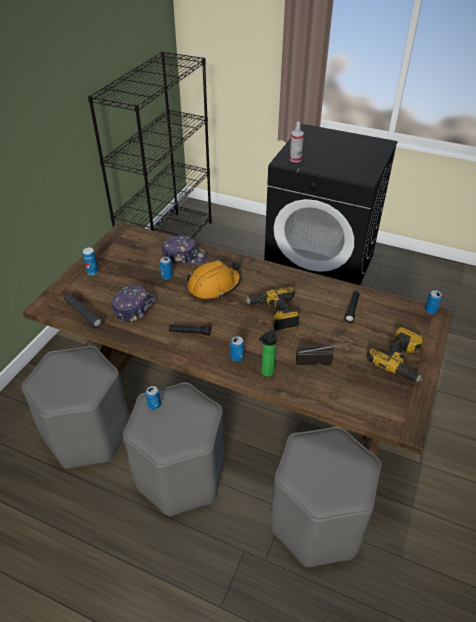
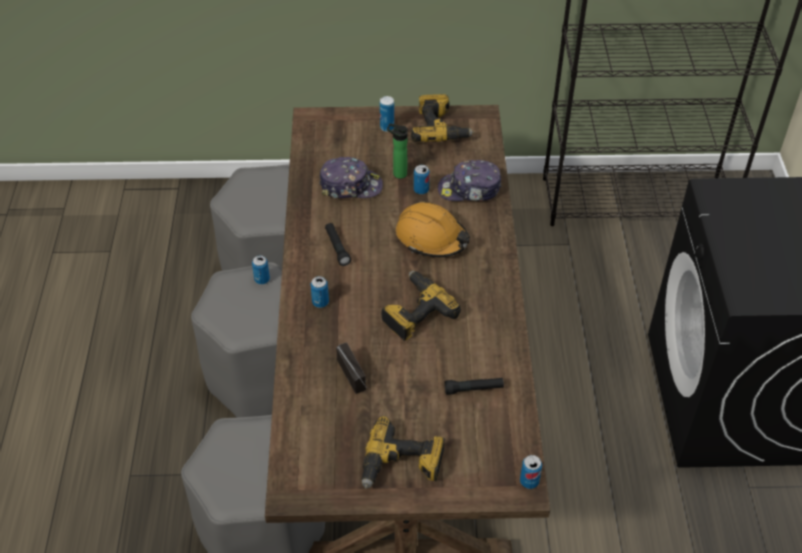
camera: 65 degrees right, 5 degrees up
(83, 313) = (316, 152): grey flashlight -> none
(117, 250) = (440, 128): none -> power drill
(184, 256) = (469, 189): cap -> cap turned 105 degrees clockwise
(266, 373) = (309, 336): bottle -> bottle (398, 173)
(295, 159) = (733, 202): spray bottle -> none

